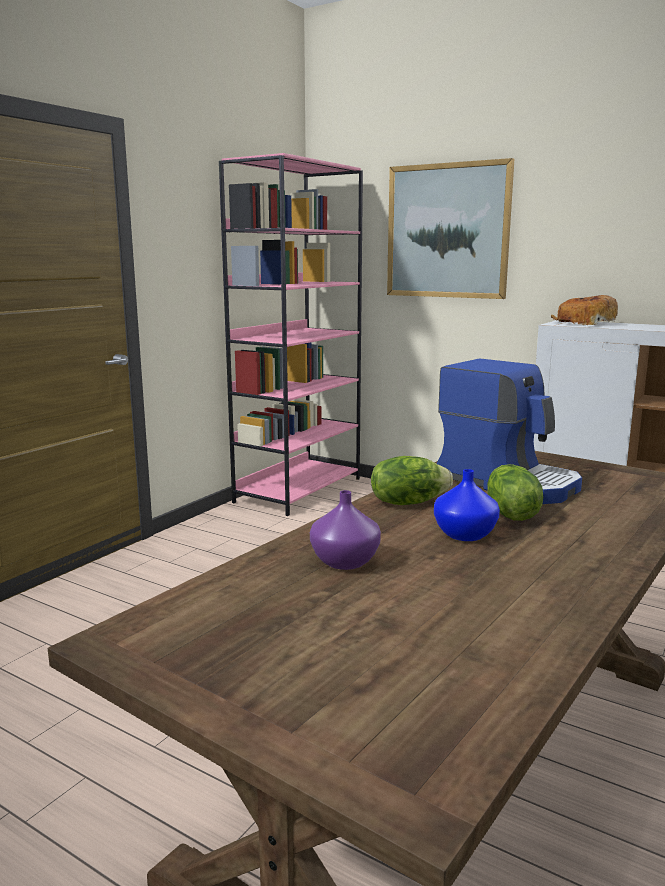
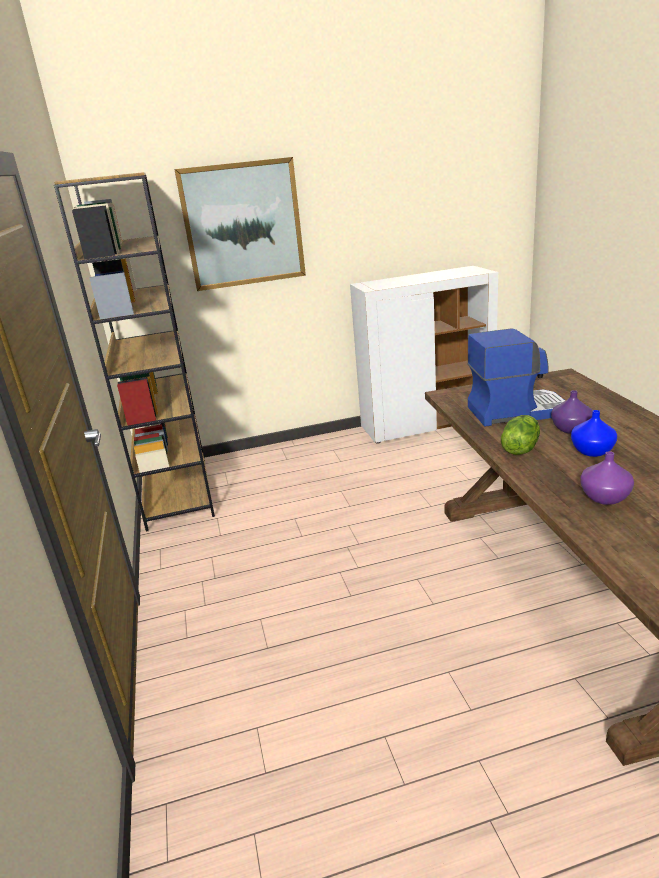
camera: 45 degrees left, 10 degrees up
(298, 490) = (177, 492): pink bookcase -> brown bookcase
(510, 514) = (571, 429): lettuce -> purple vase
(584, 323) = (383, 283): bread -> none

